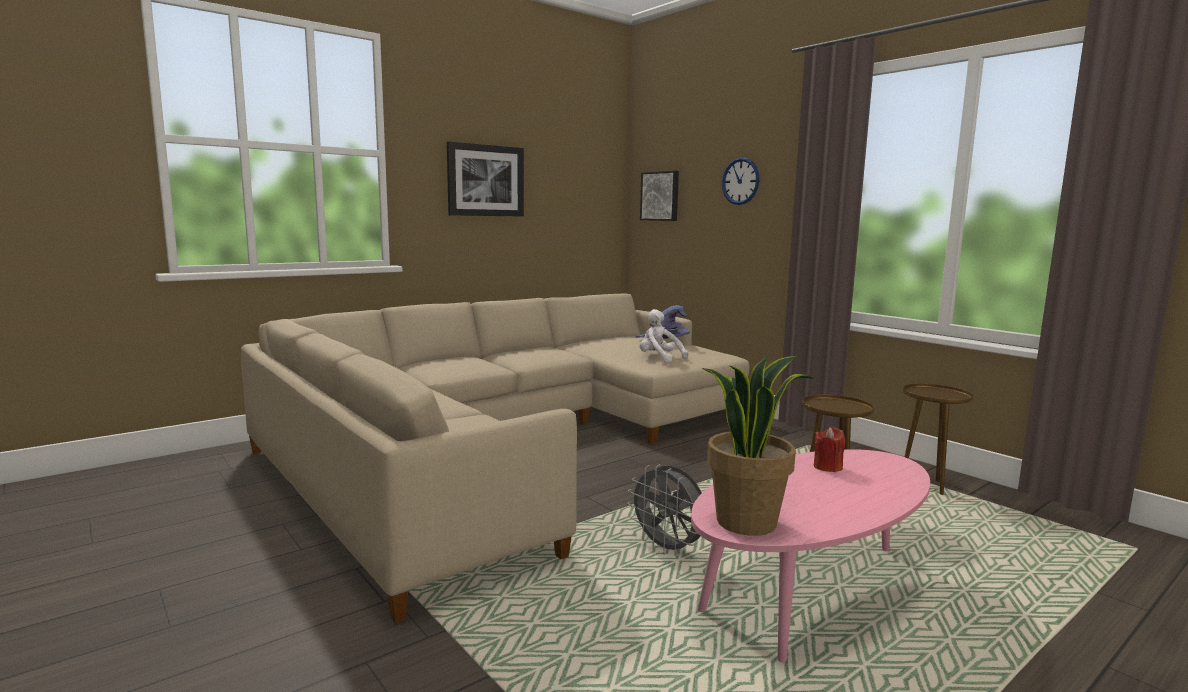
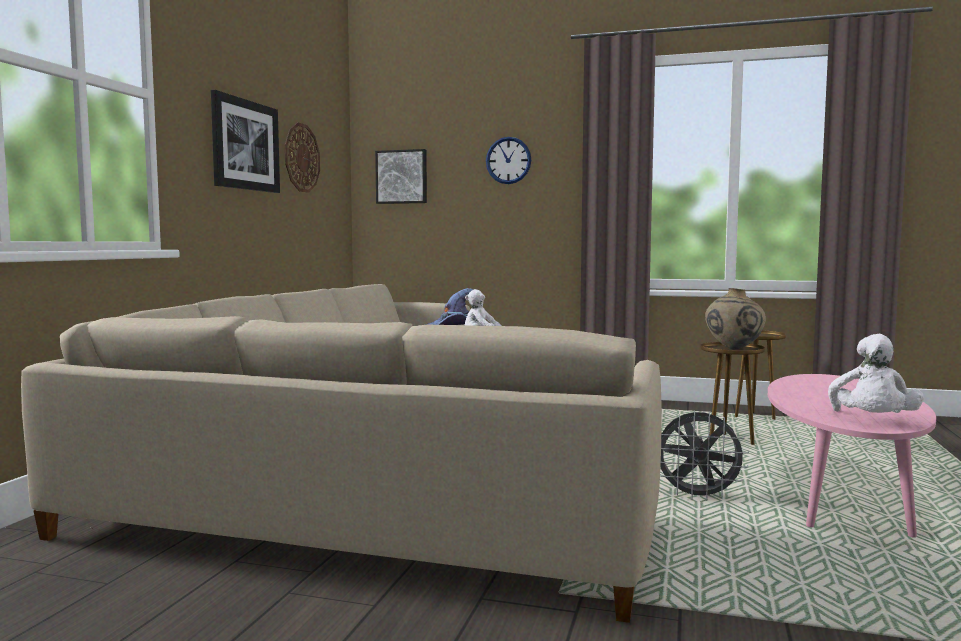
camera: 35 degrees left, 5 degrees down
(557, 184) = (301, 158): none -> wall clock
(746, 521) = (872, 421): potted plant -> white plush toy
(827, 467) = (810, 386): red candle -> none
(837, 407) = (733, 349): none -> beige vase

